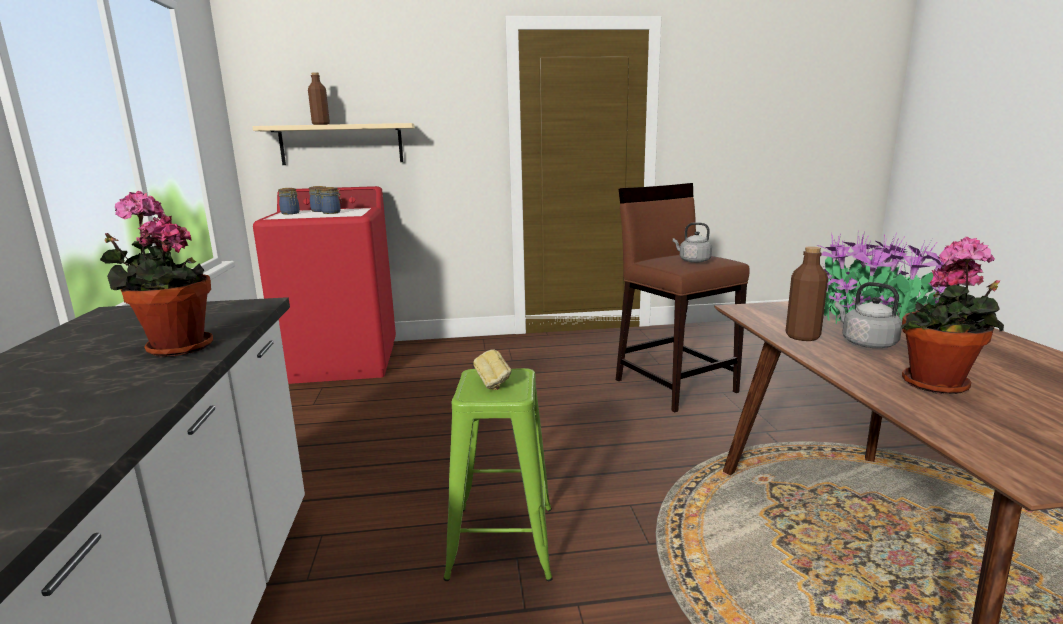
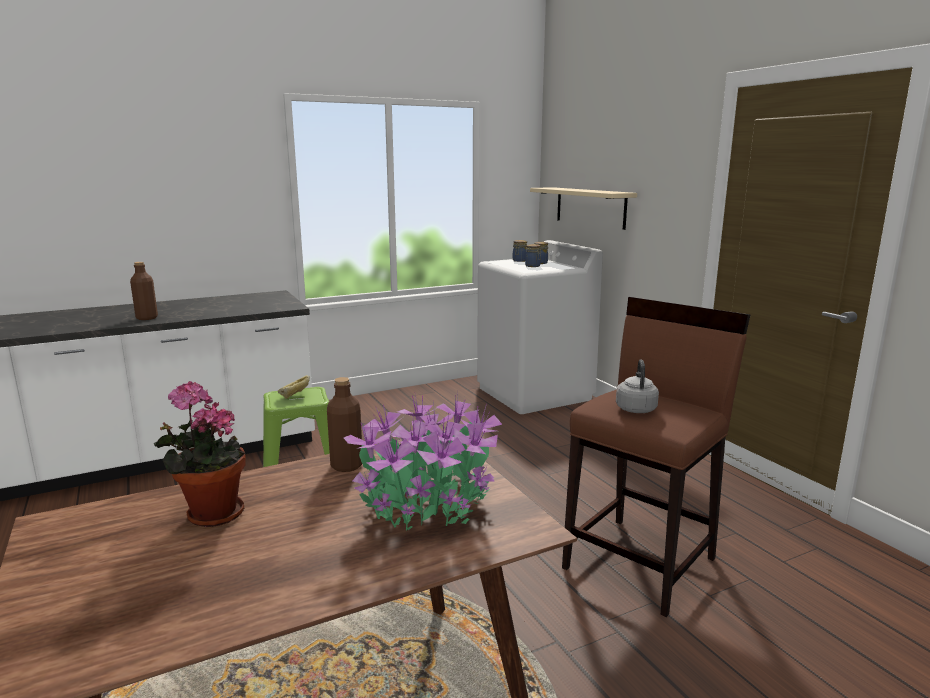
camera: 70 degrees right, 0 degrees up
(174, 348) = (214, 311): potted plant -> none
(321, 124) = (568, 189): brown bottle -> brown bottle (147, 318)
(342, 362) = (534, 393): red washing machine -> white washing machine
(865, 343) = (331, 493): grey kettle -> none

